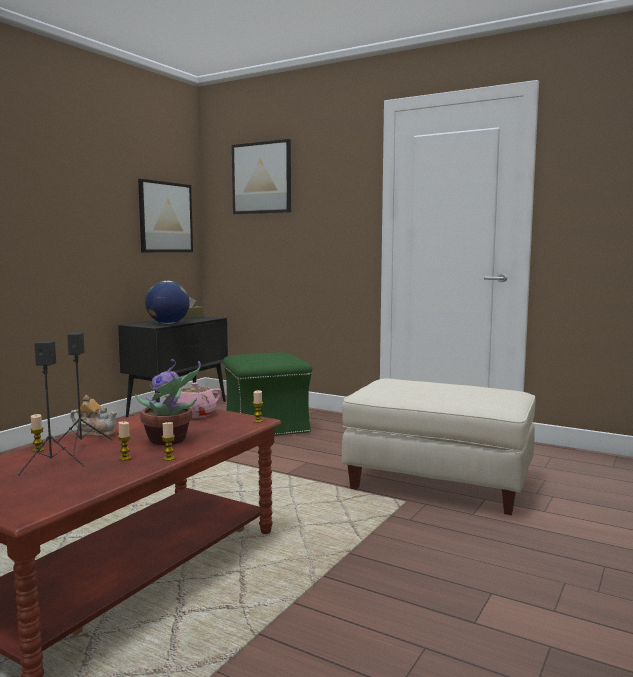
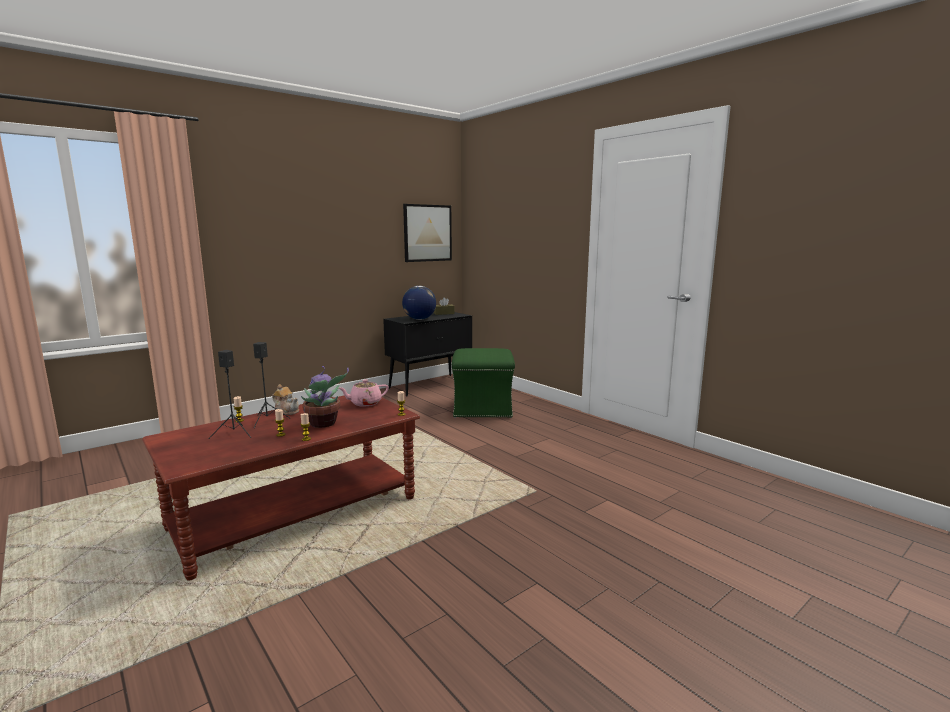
camera: 20 degrees right, 5 degrees up
(261, 178) = (502, 199): picture -> none
(438, 483) = (579, 478): beige ottoman -> none

